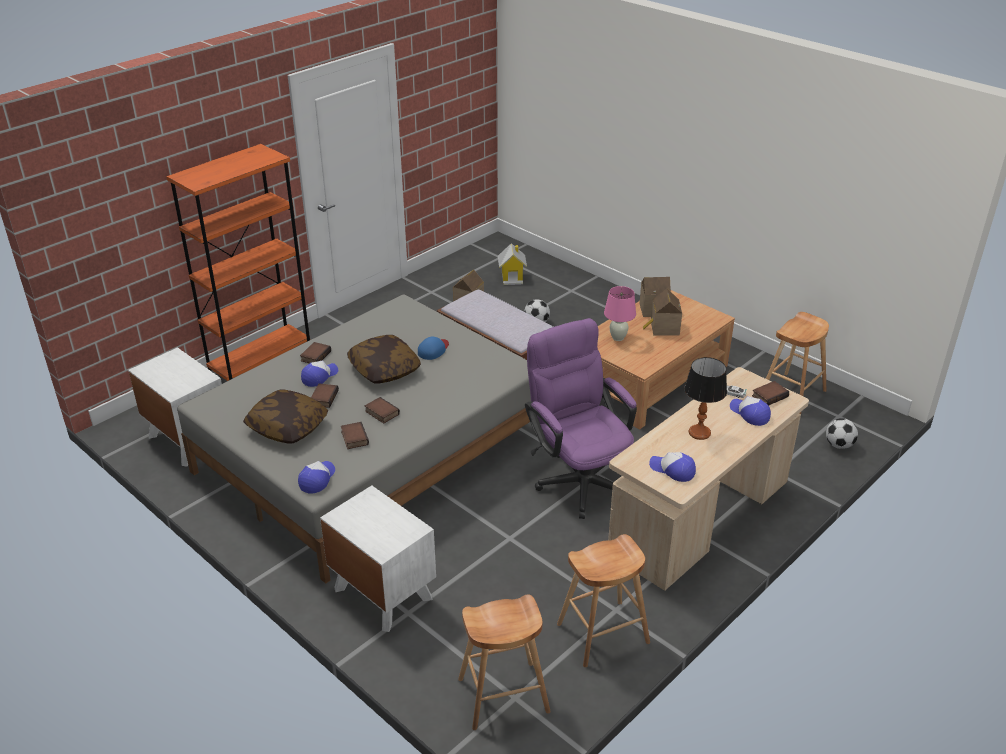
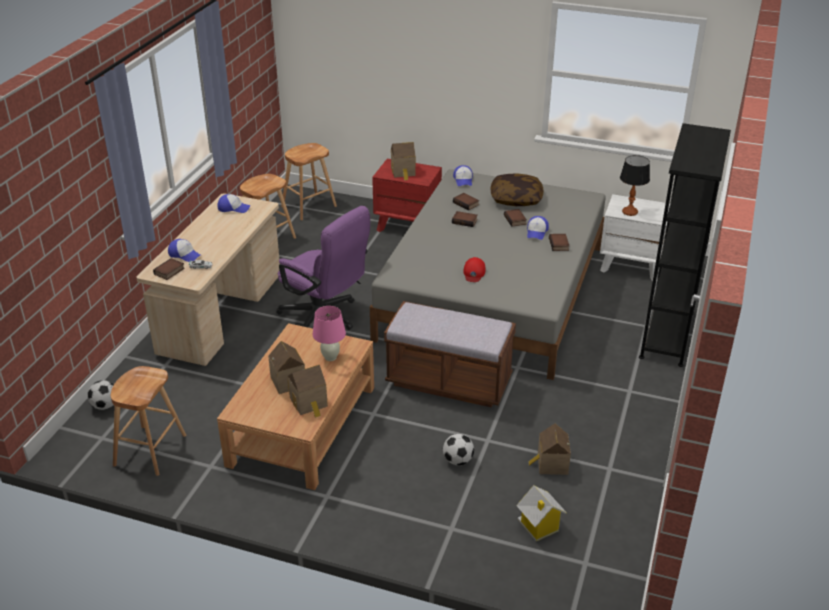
camera: 155 degrees right, 0 degrees up
(261, 362) = (667, 334): orange bookcase -> black bookcase
(382, 523) = (403, 172): none -> toy house
(382, 593) = (408, 226): white nightstand -> red nightstand
(384, 369) = (495, 248): pillow -> none
(433, 350) = (474, 273): blue cap -> red cap
(699, 432) = (220, 233): table lamp -> table lamp (630, 212)

